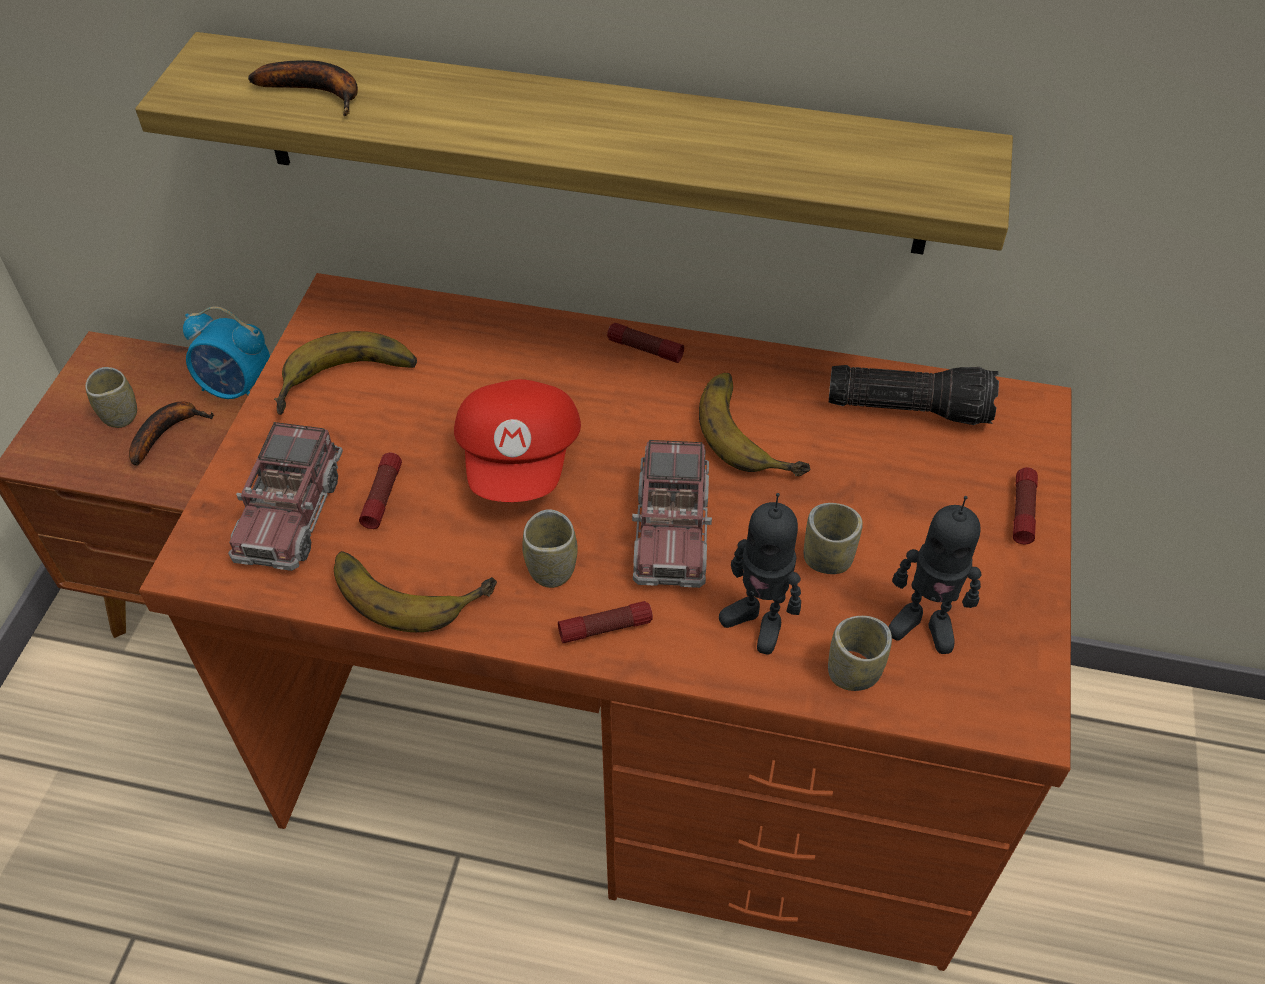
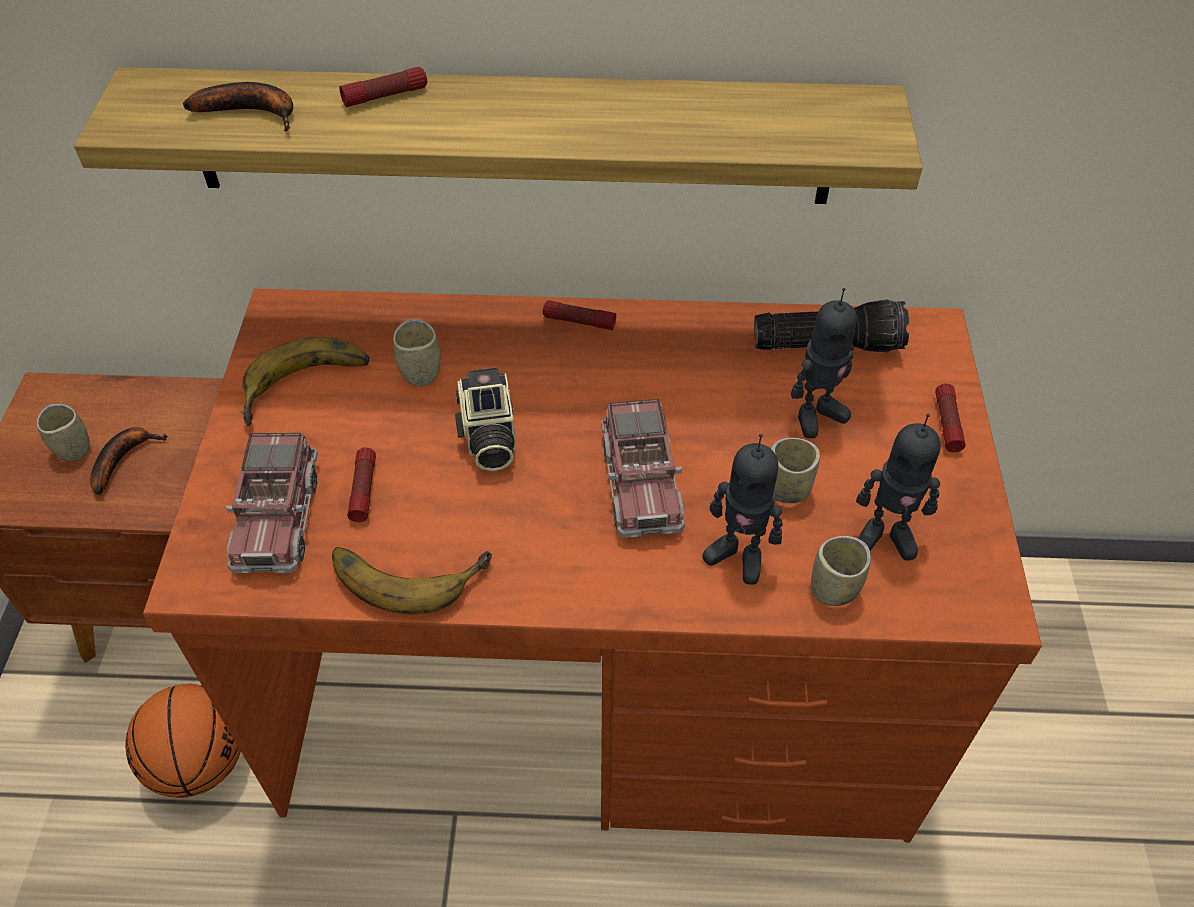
camera: 10 degrees left, 0 degrees up
(209, 758) = (200, 762): none -> basketball
(237, 389) = (184, 408): alarm clock -> none
(521, 460) = (487, 438): red cap -> camera
(551, 569) = (538, 535): cup -> cup (420, 372)
(605, 628) = (601, 582): flashlight -> flashlight (385, 96)
(754, 429) = (694, 382): banana -> none
(878, 482) = (816, 415): none -> toy robot

